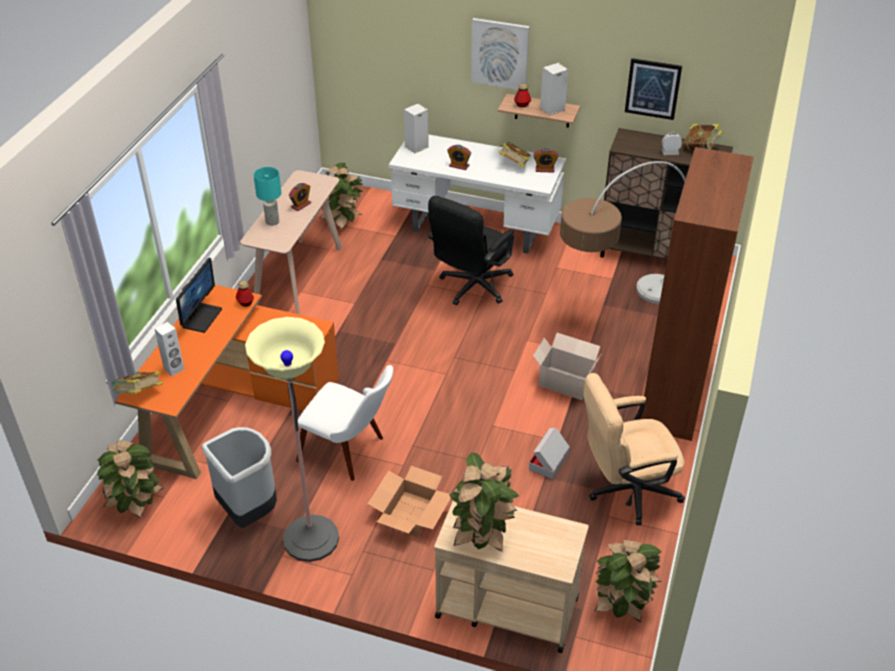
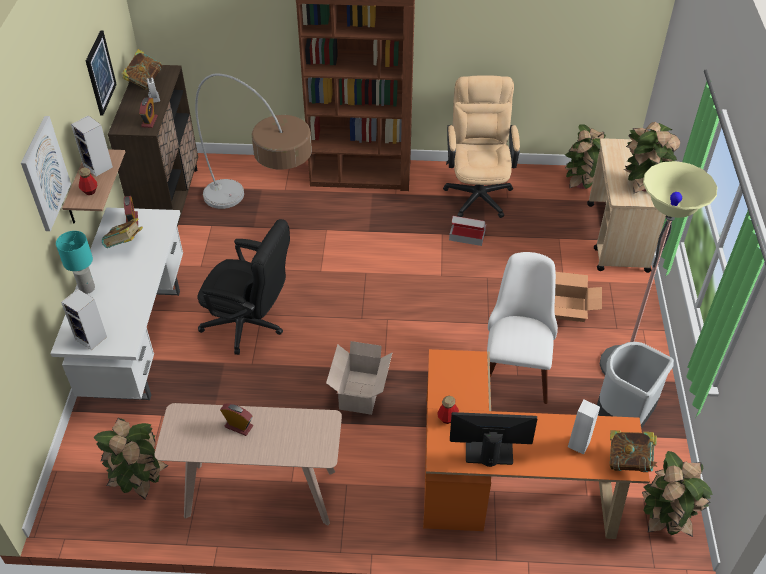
camera: 105 degrees left, 5 degrees up
(272, 221) = (282, 445): turquoise table lamp -> turquoise table lamp (87, 288)
(459, 166) = (132, 290): alarm clock -> alarm clock (149, 121)
(564, 382) = (369, 239): cardboard box -> cardboard box (359, 393)
(625, 491) = (478, 191): beige office chair -> beige office chair turned 150 degrees counterclockwise

